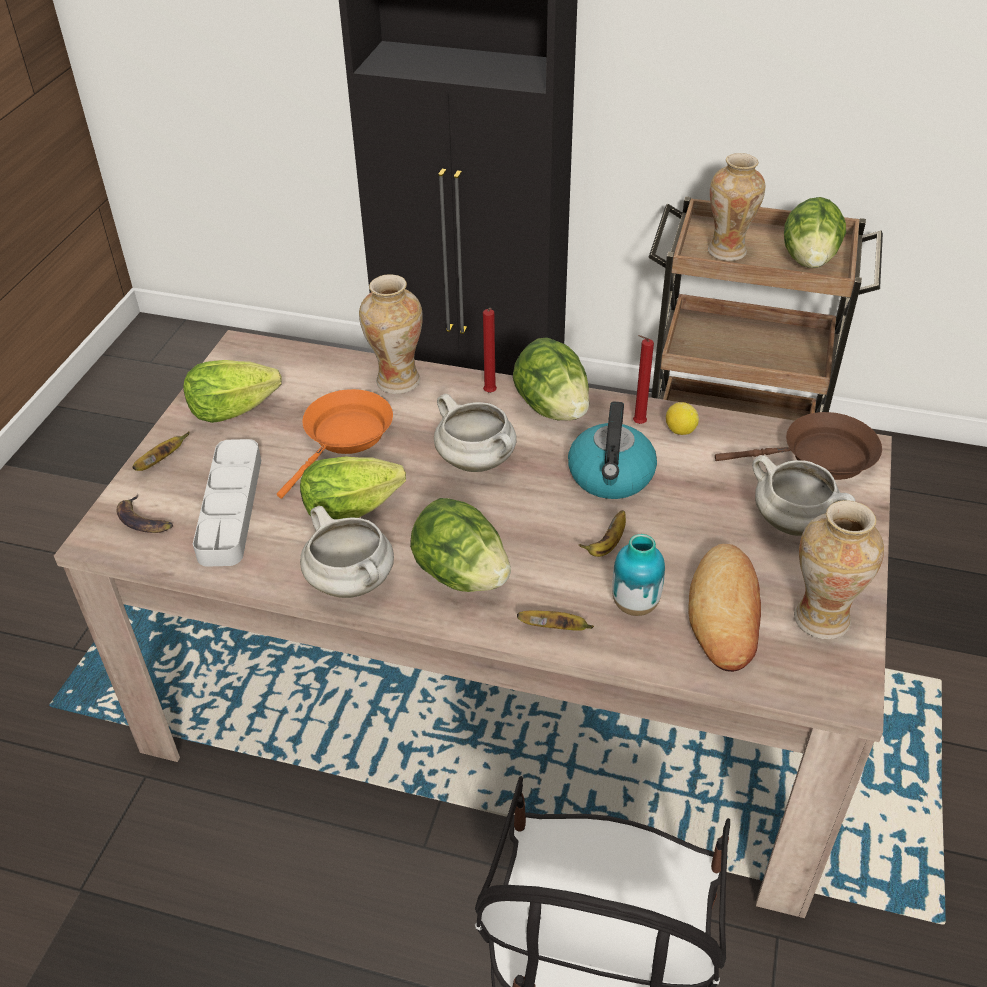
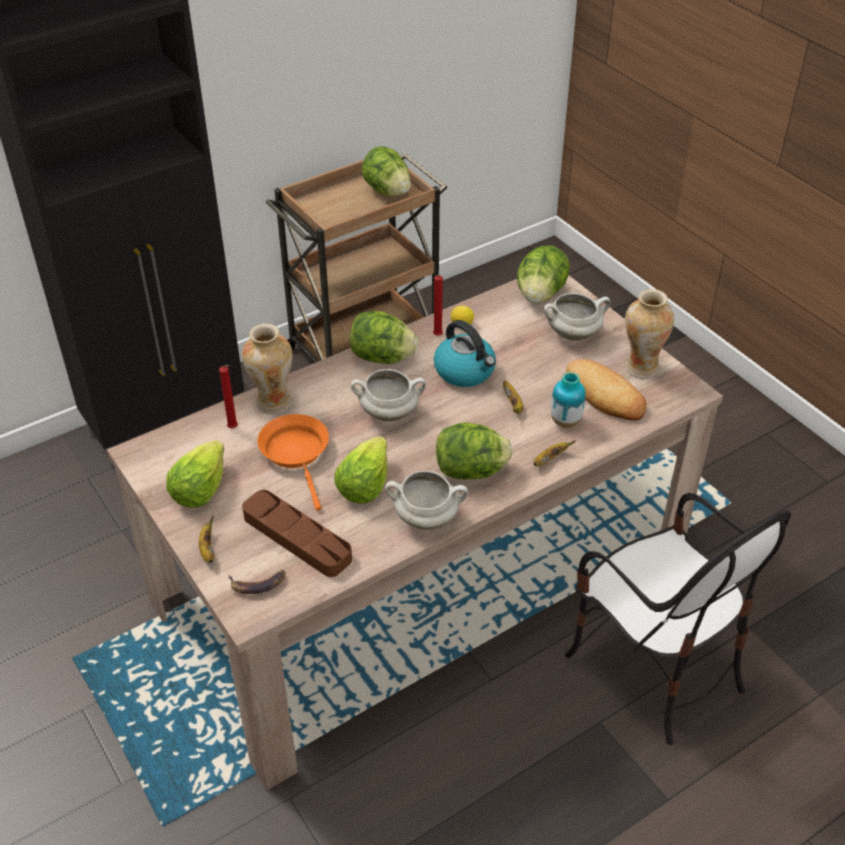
camera: 50 degrees left, 0 degrees up
(230, 507) = (297, 537): grey tray -> brown tray
(490, 394) = (337, 373): red candle -> red candle (234, 428)
(728, 251) = (338, 210): vase -> none
(820, 457) = (540, 294): brown frying pan -> lettuce

